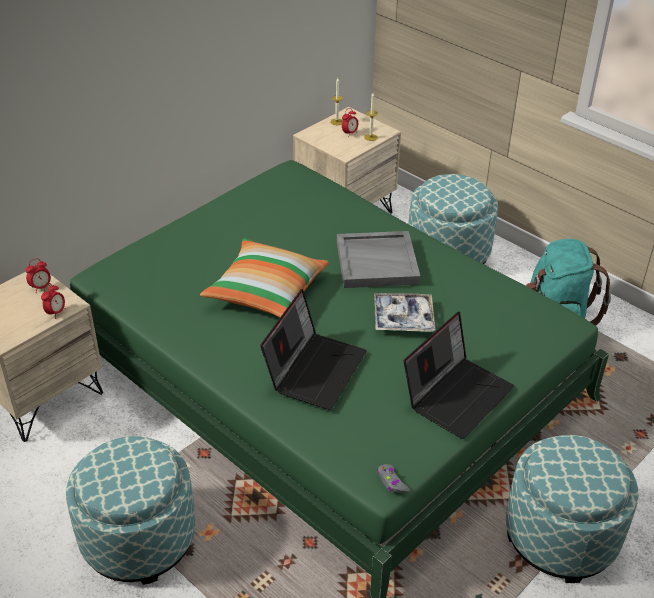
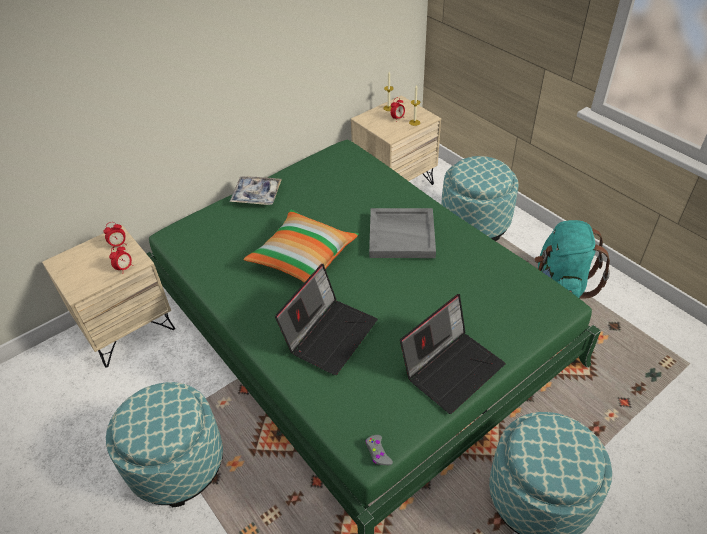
camera: 10 degrees right, 5 degrees up
(403, 318) = (415, 289): tray -> tray (256, 195)

